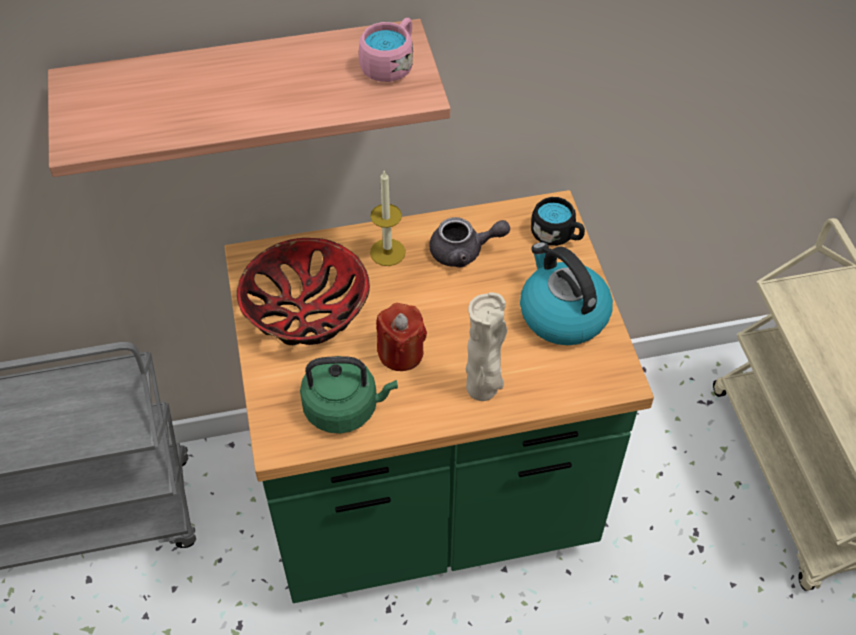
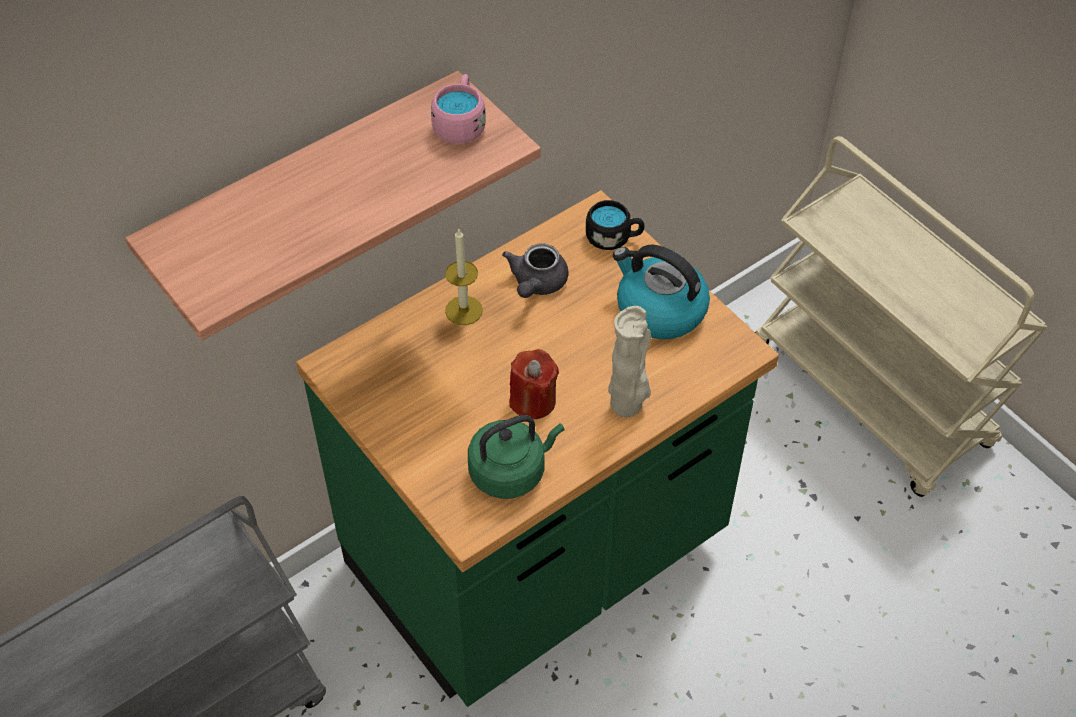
camera: 25 degrees left, 0 degrees up
(306, 311) = (419, 395): bowl -> none
(464, 252) = (536, 284): grey teapot -> grey teapot turned 135 degrees clockwise

